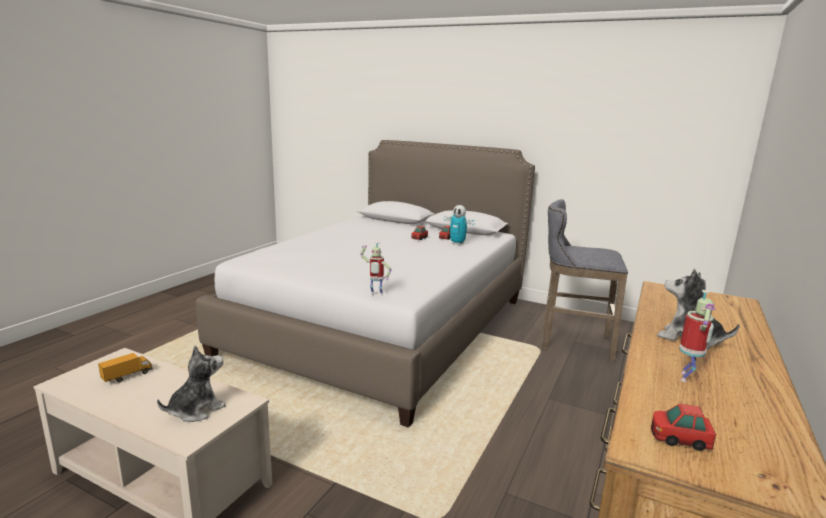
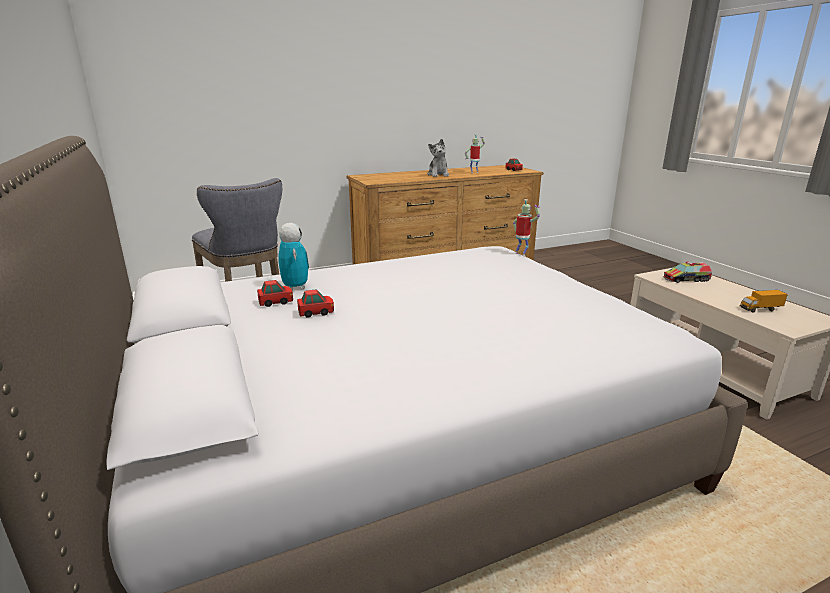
camera: 140 degrees left, 5 degrees up
(196, 410) = (686, 279): plush toy -> toy truck

